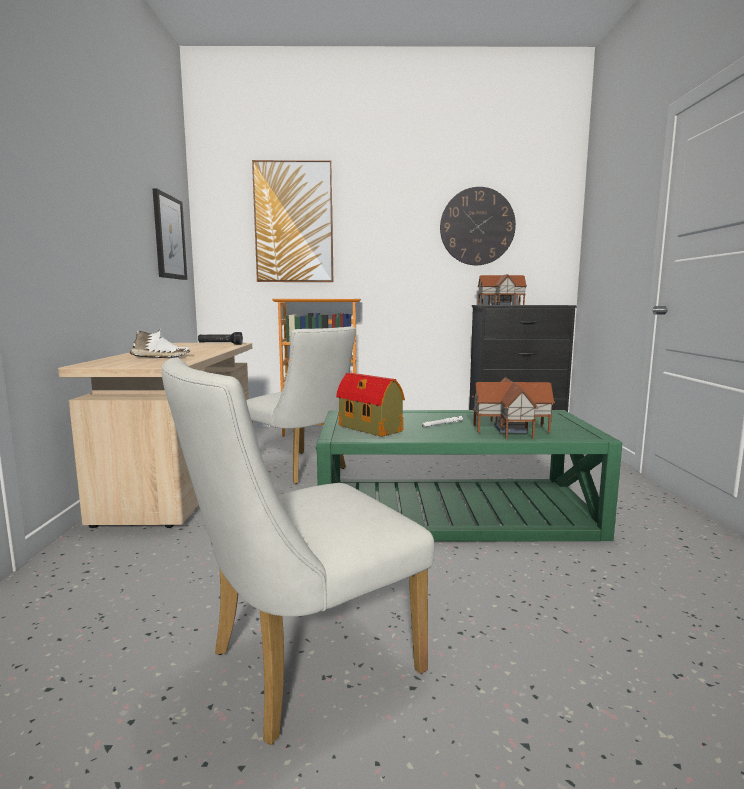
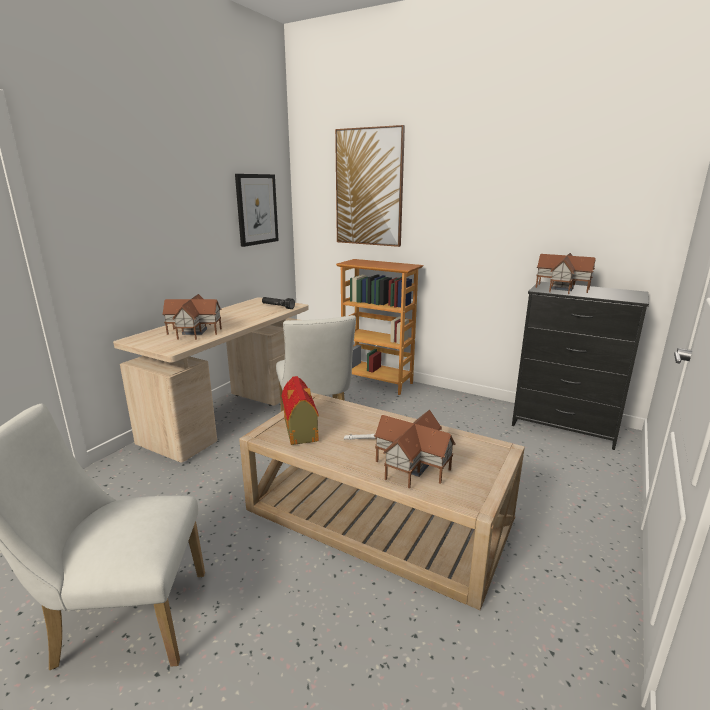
camera: 30 degrees right, 10 degrees up
(161, 357) = (194, 331): white shoe -> toy house
(454, 510) = (379, 514): green coffee table -> beige coffee table
(477, 226) = (554, 193): wall clock -> none

